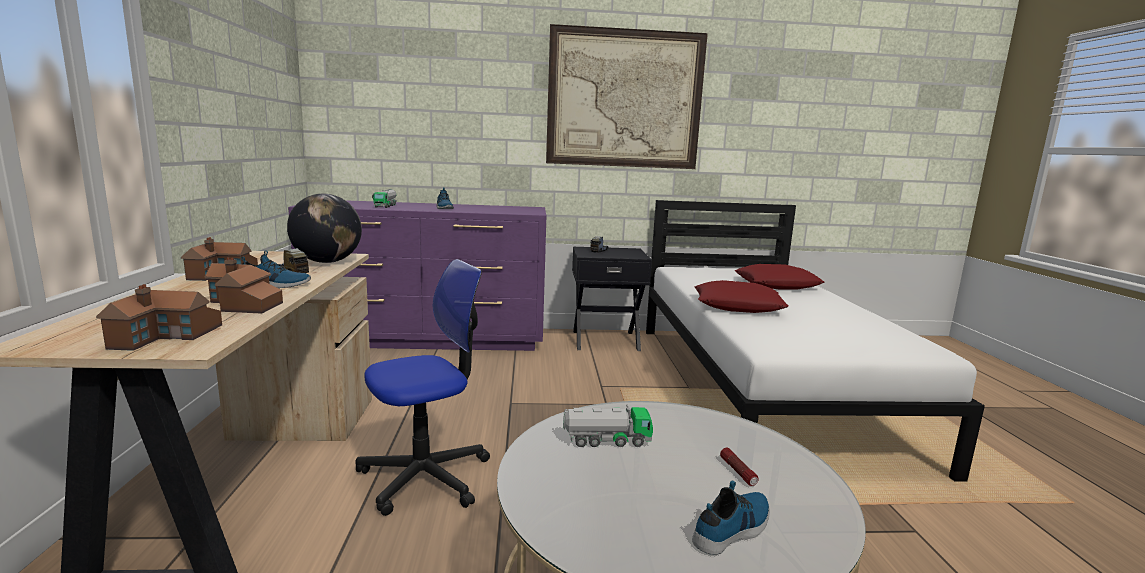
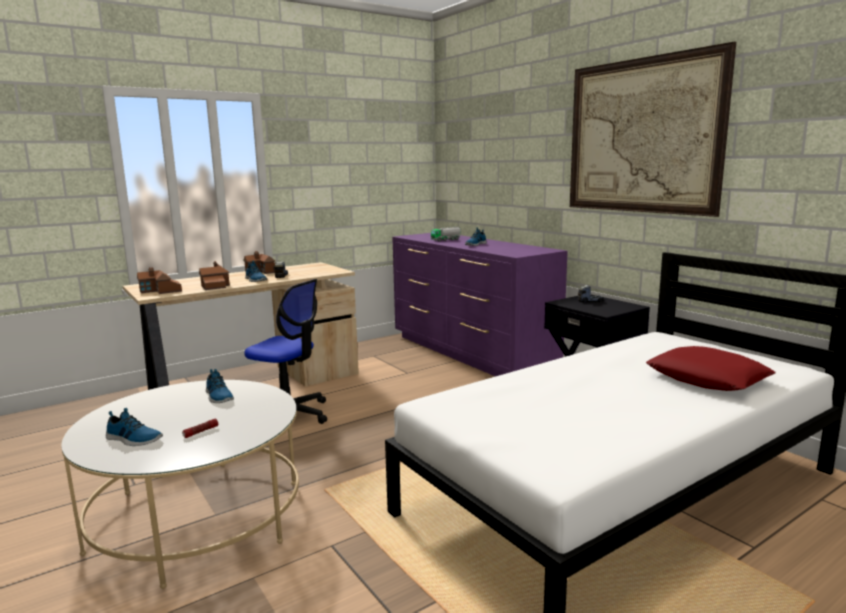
camera: 60 degrees right, 0 degrees up
(327, 262) = (318, 273): globe -> none
(607, 440) = (218, 397): toy truck -> shoe
(738, 305) = (561, 376): red pillow -> none

